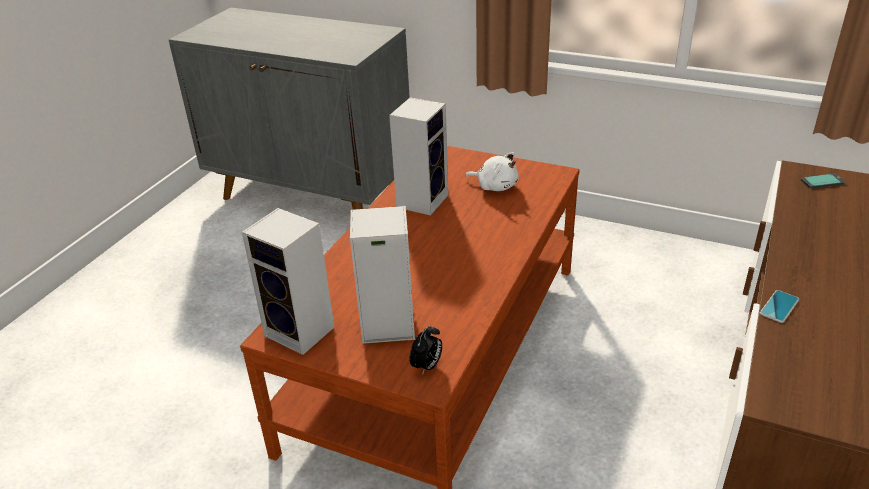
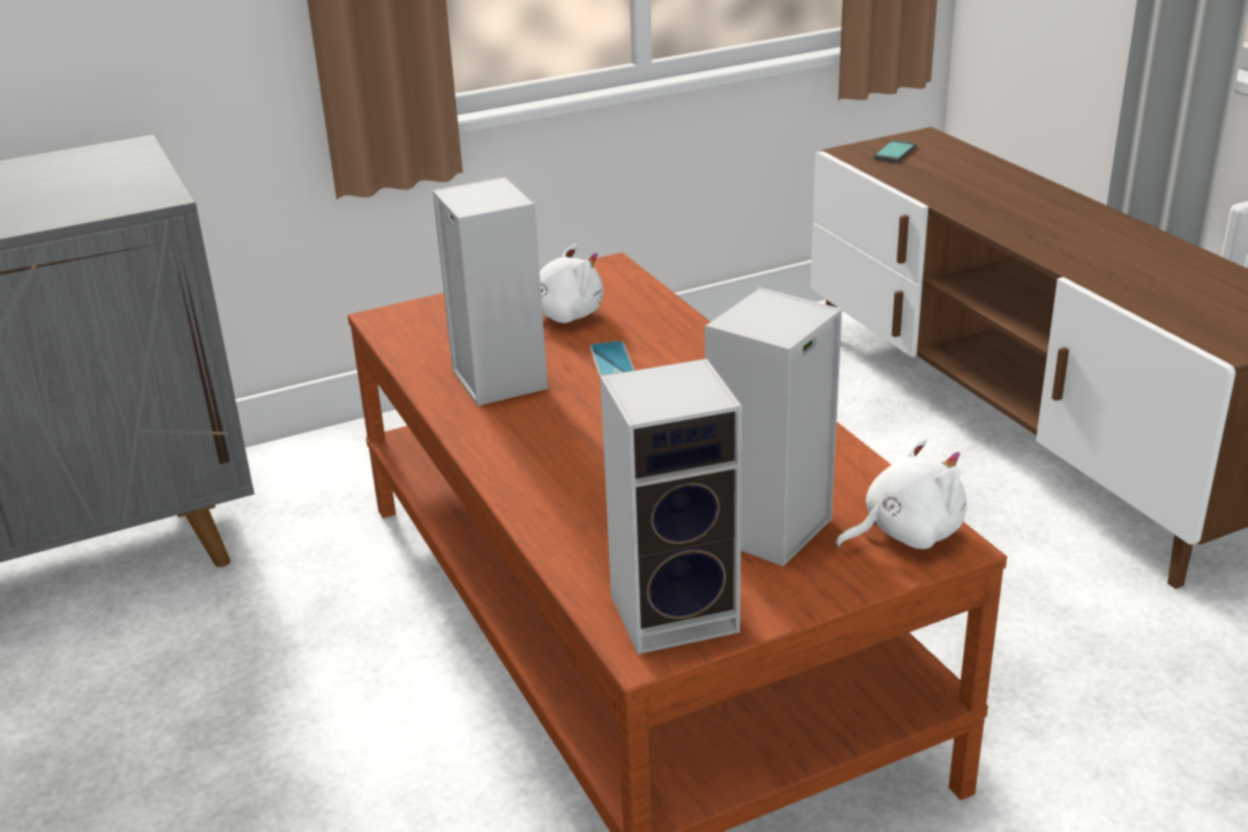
camera: 50 degrees left, 5 degrees down
(427, 366) = (905, 533): alarm clock -> white plush toy
(779, 307) = (1081, 270): phone -> phone (611, 360)

